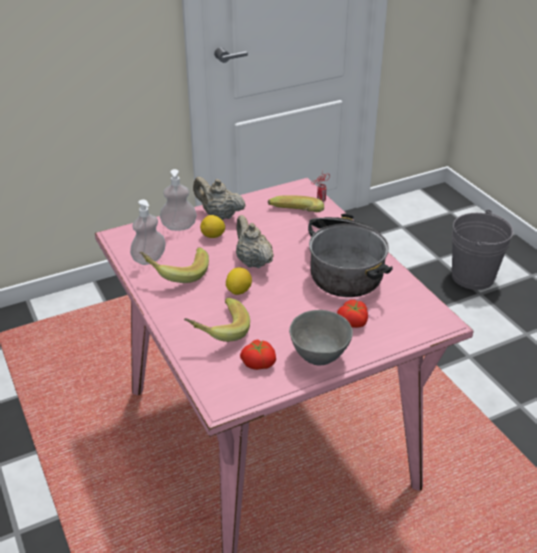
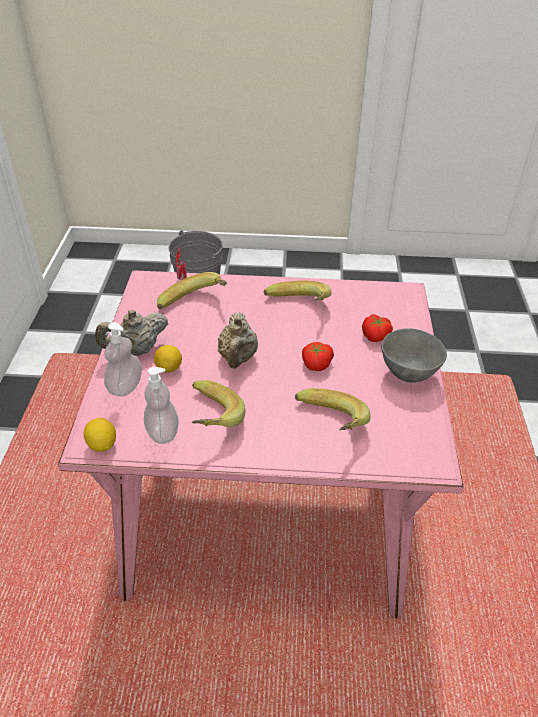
camera: 60 degrees left, 5 degrees up
(238, 291) = (277, 386): lemon -> lemon (102, 445)
(253, 261) = (238, 358): beige teapot -> beige teapot turned 90 degrees counterclockwise
(258, 362) = (393, 415): tomato -> tomato (315, 364)
(345, 268) = (297, 308): cooking pot -> banana

